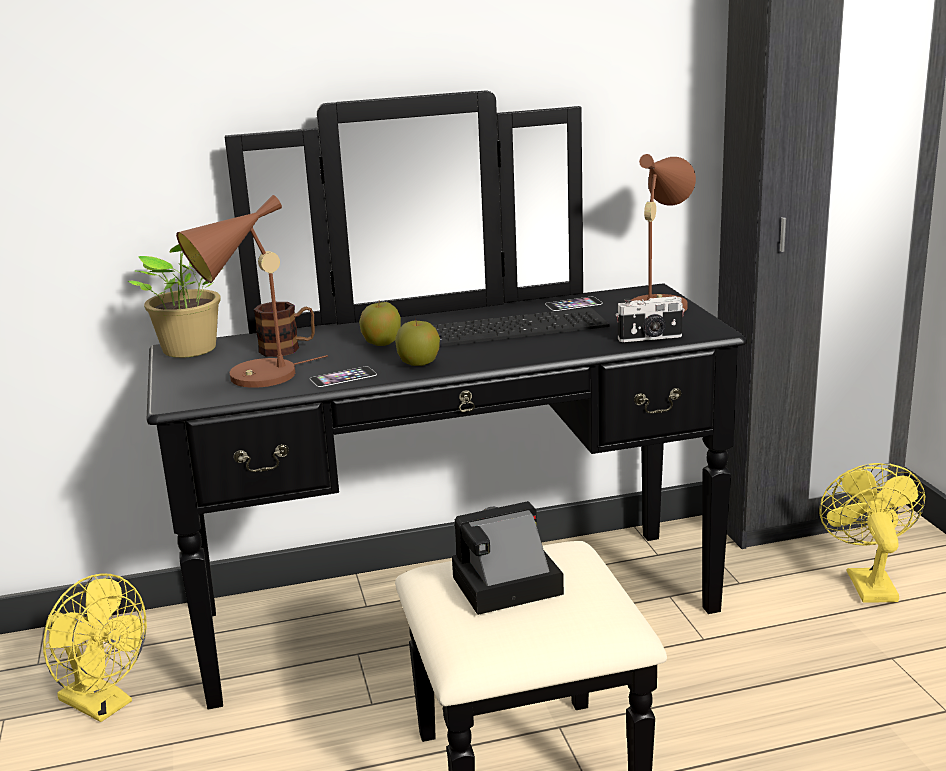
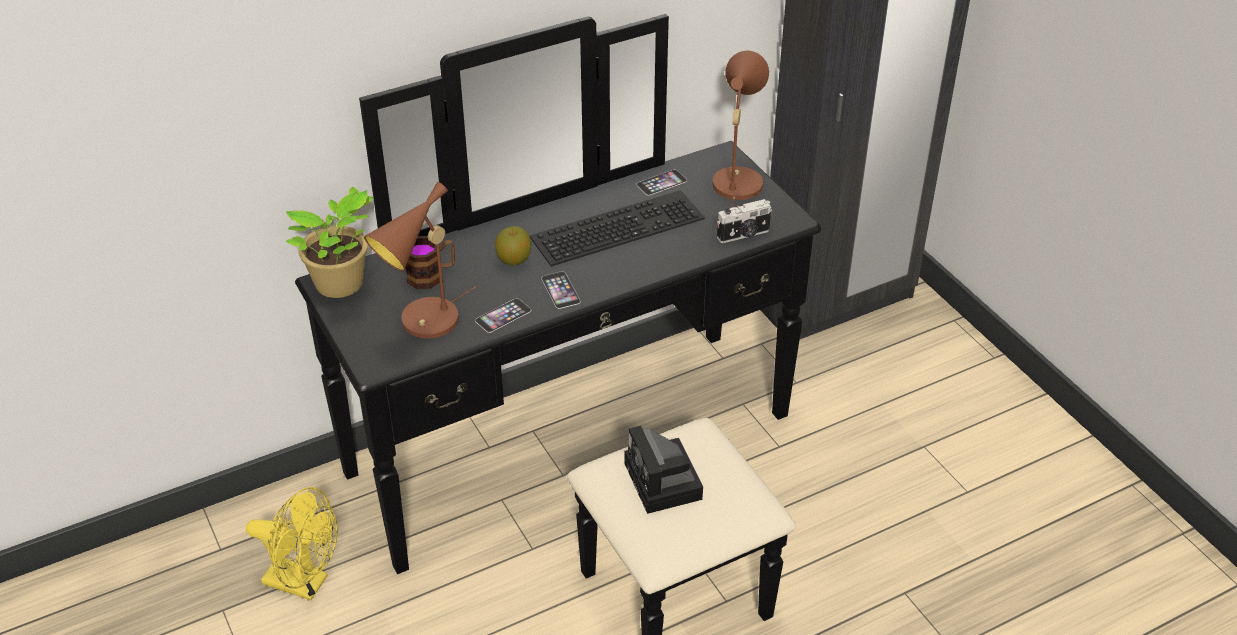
camera: 15 degrees left, 20 degrees up
(419, 363) = (560, 290): apple -> phone
(503, 587) = (665, 483): camera -> camera turned 75 degrees counterclockwise
(867, 582) = (897, 369): yellow fan -> none

